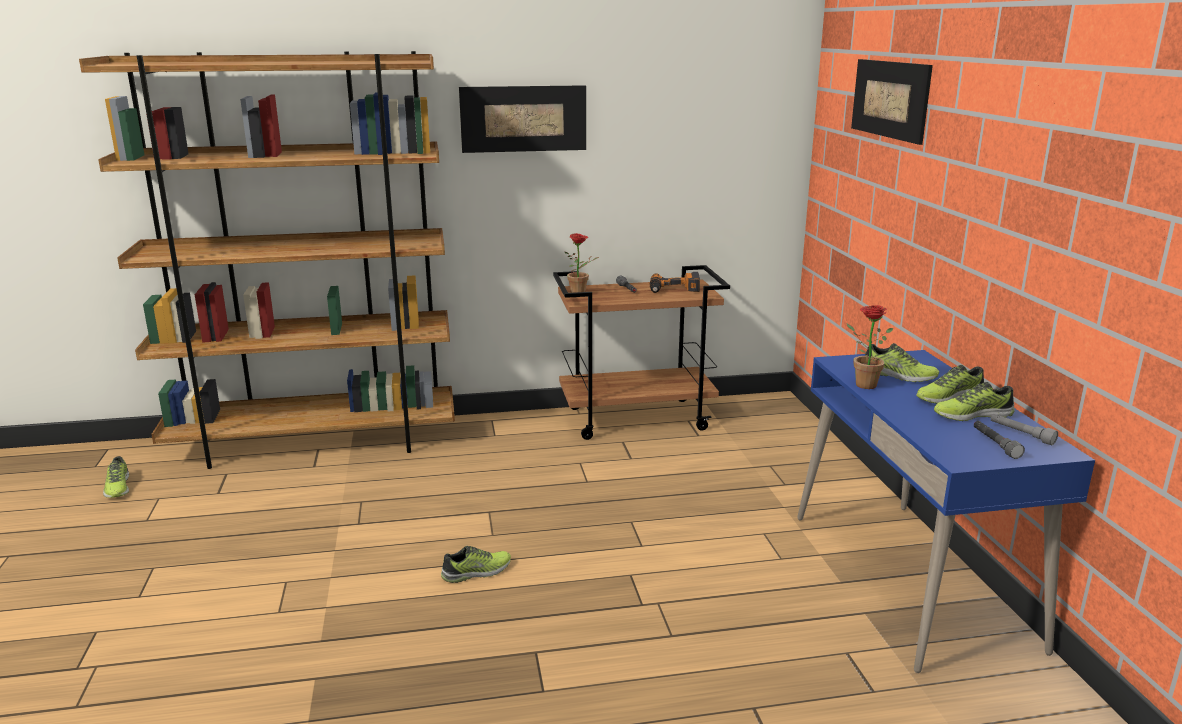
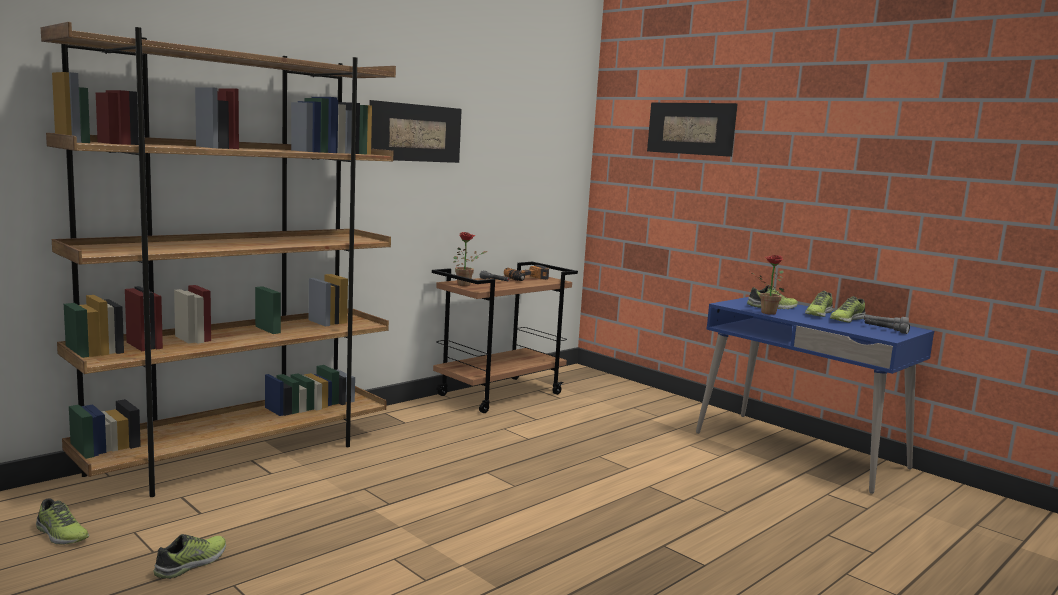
camera: 35 degrees left, 10 degrees down
(477, 572) = (543, 511): shoe -> shoe (192, 563)

